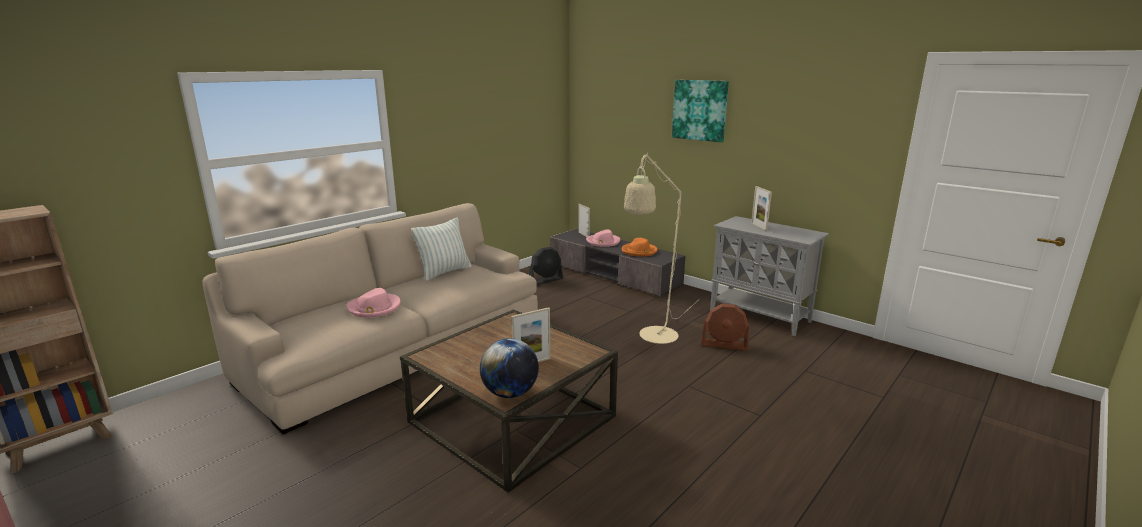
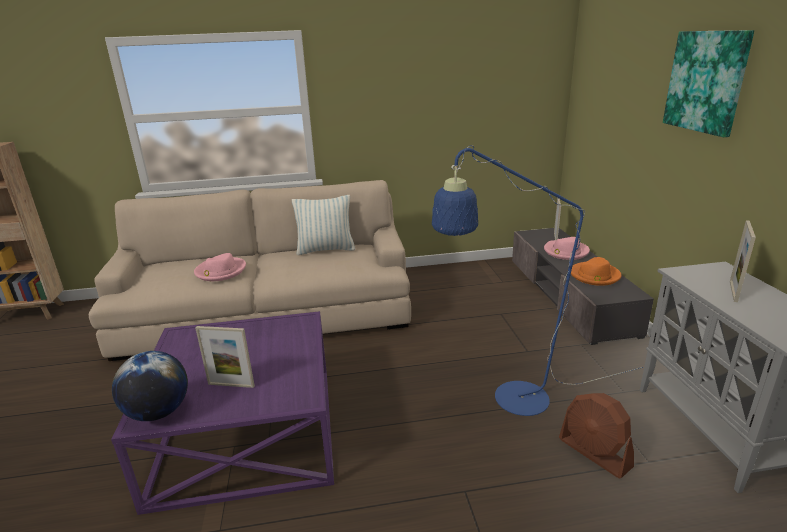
camera: 40 degrees right, 5 degrees up
(511, 418) = (248, 431): brown coffee table -> purple coffee table
(545, 280) = (482, 281): black fan -> none
(654, 339) = (509, 401): beige floor lamp -> blue floor lamp

